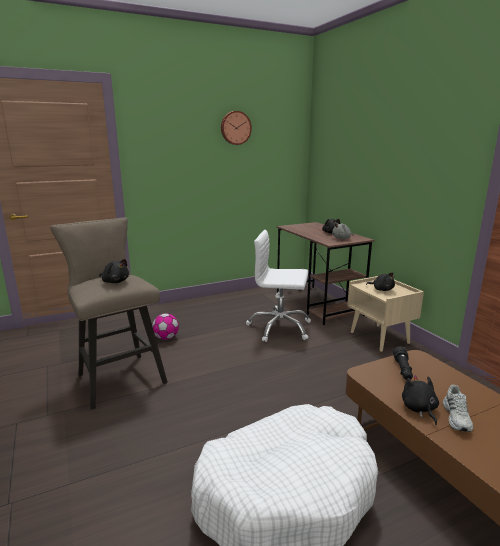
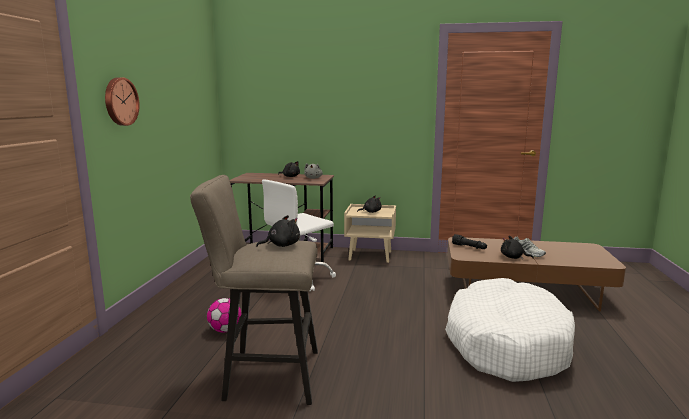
camera: 55 degrees left, 5 degrees down
(235, 128) = (172, 69): wall clock -> wall clock (120, 101)

